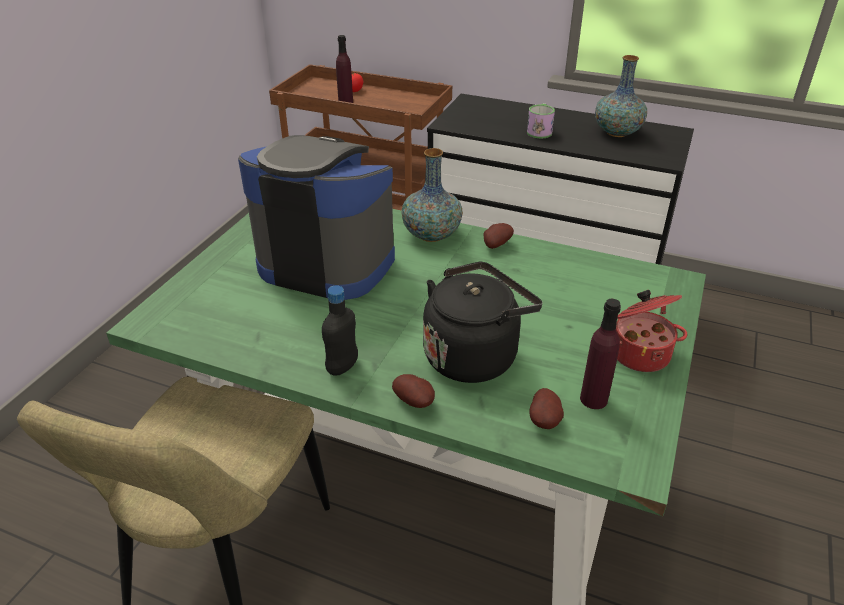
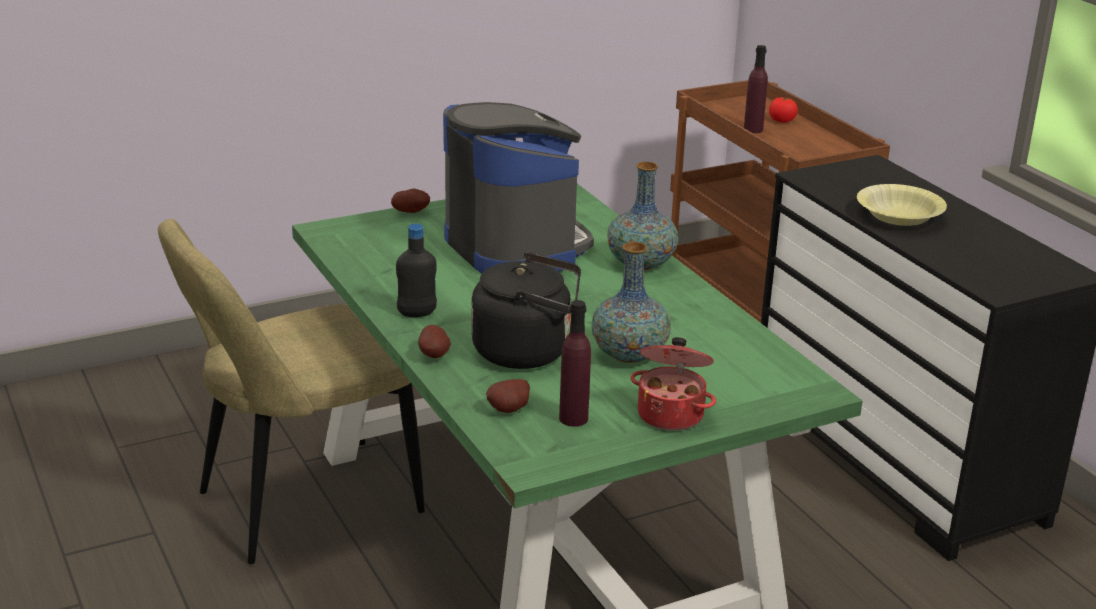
camera: 40 degrees right, 10 degrees down
(495, 245) = (687, 294): potato -> potato (411, 212)
(540, 131) = (899, 216): mug -> yellow bowl
(617, 132) = (992, 249): vase -> vase (629, 355)

